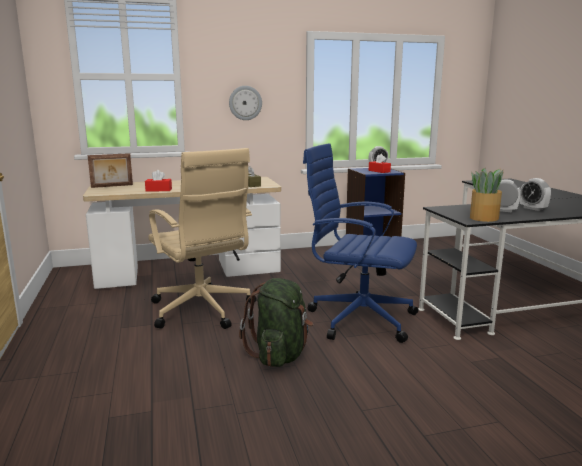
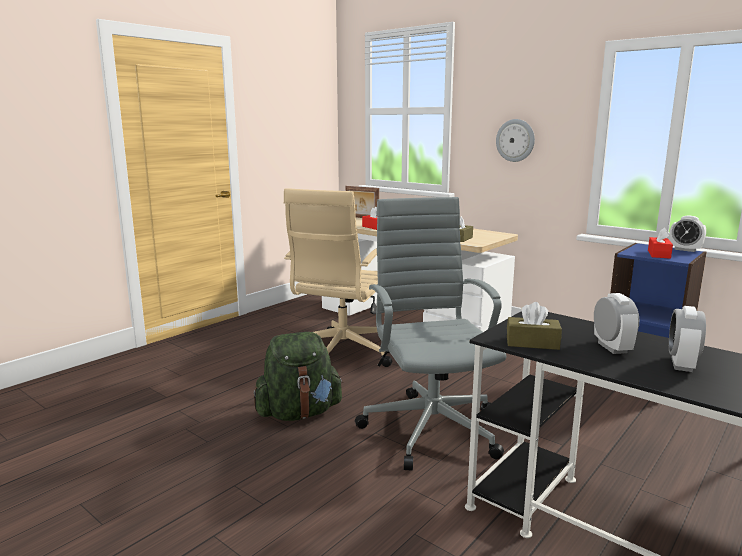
camera: 55 degrees right, 0 degrees up
(358, 318) = (431, 427): blue office chair -> grey office chair
(484, 218) = (532, 343): potted plant -> brown tissue box

